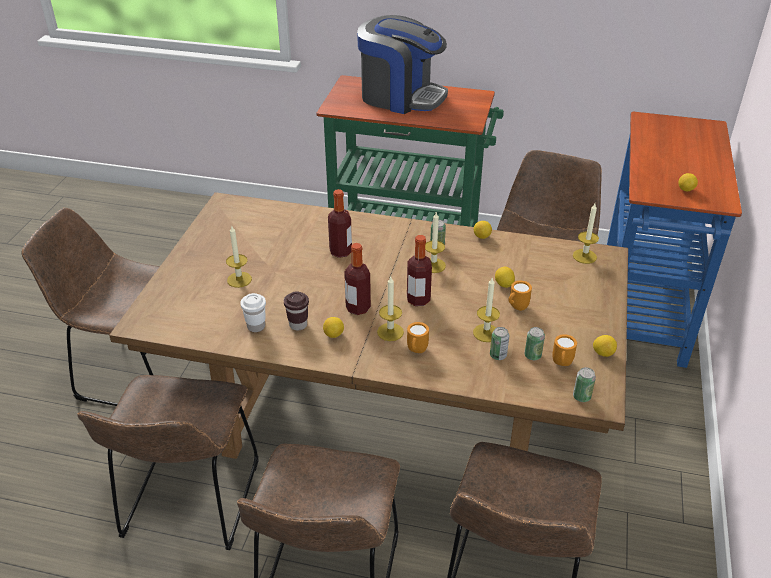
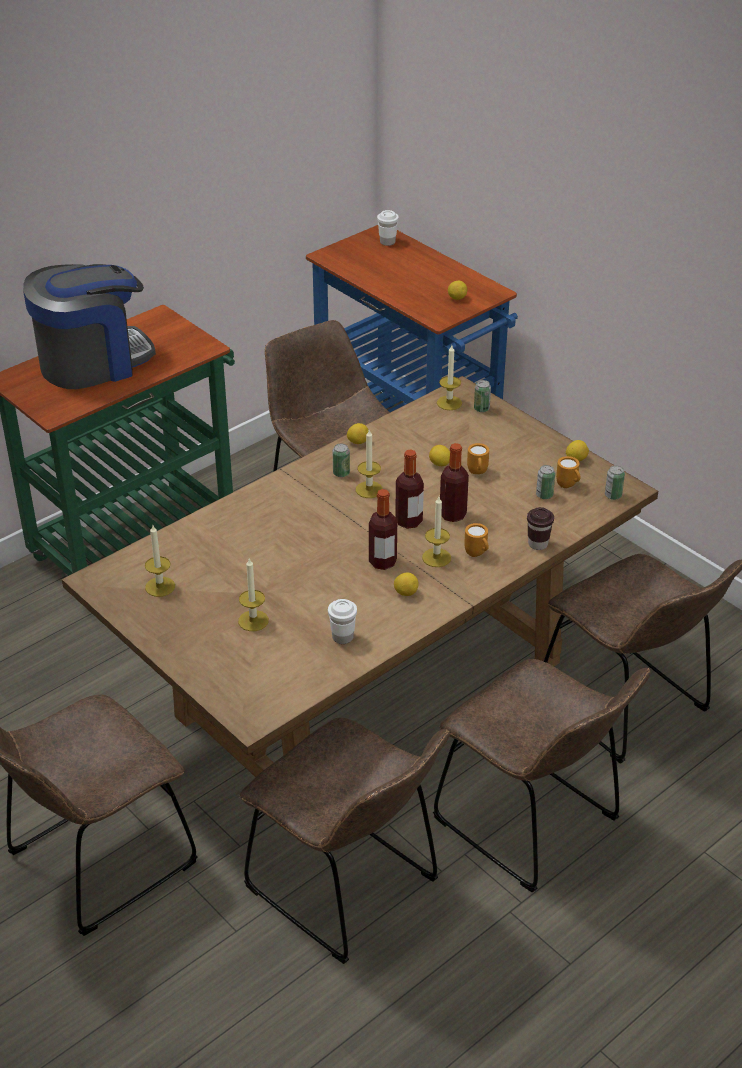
camera: 55 degrees left, 0 degrees up
(298, 325) = (368, 609): brown cup -> brown cup (538, 544)
(340, 252) = (283, 535): bottle -> bottle (453, 515)
(486, 333) = (492, 505): candle -> candle (160, 587)
(498, 355) = (526, 513): can -> can (481, 409)
(704, 133) = (387, 242): none -> white cup

